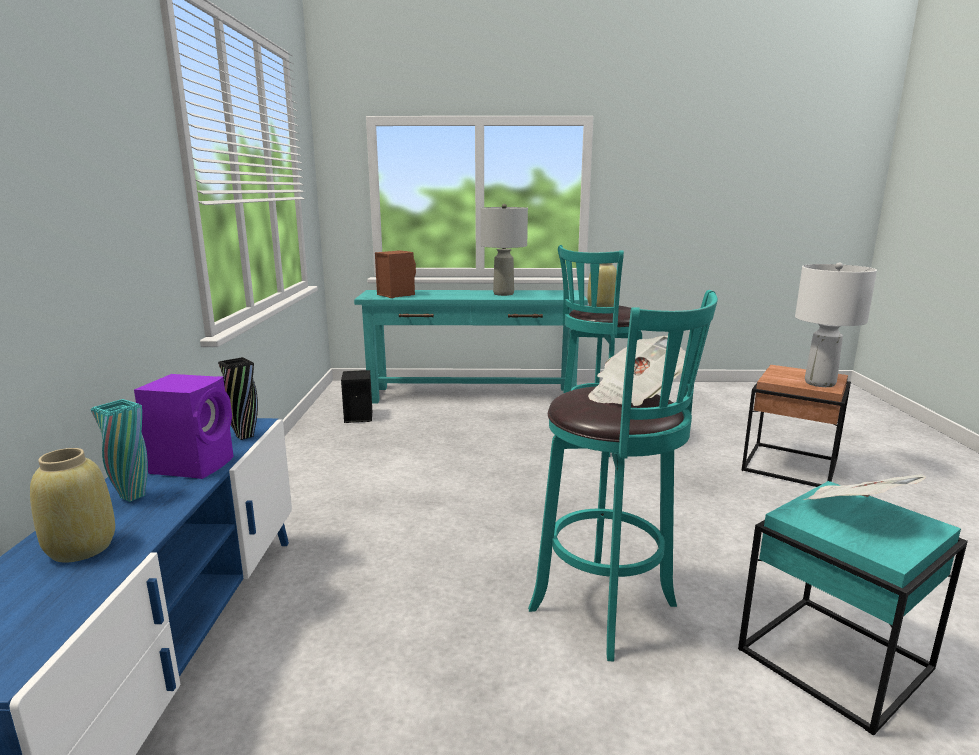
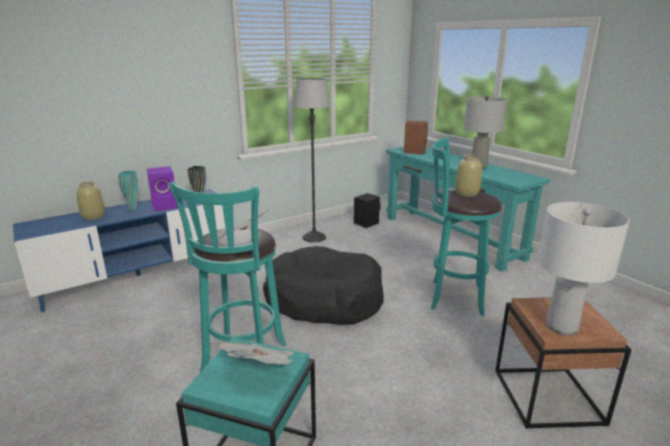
camera: 55 degrees right, 5 degrees up
(334, 457) = (314, 237): none -> floor lamp
(514, 504) = (324, 299): none -> black dog bed

